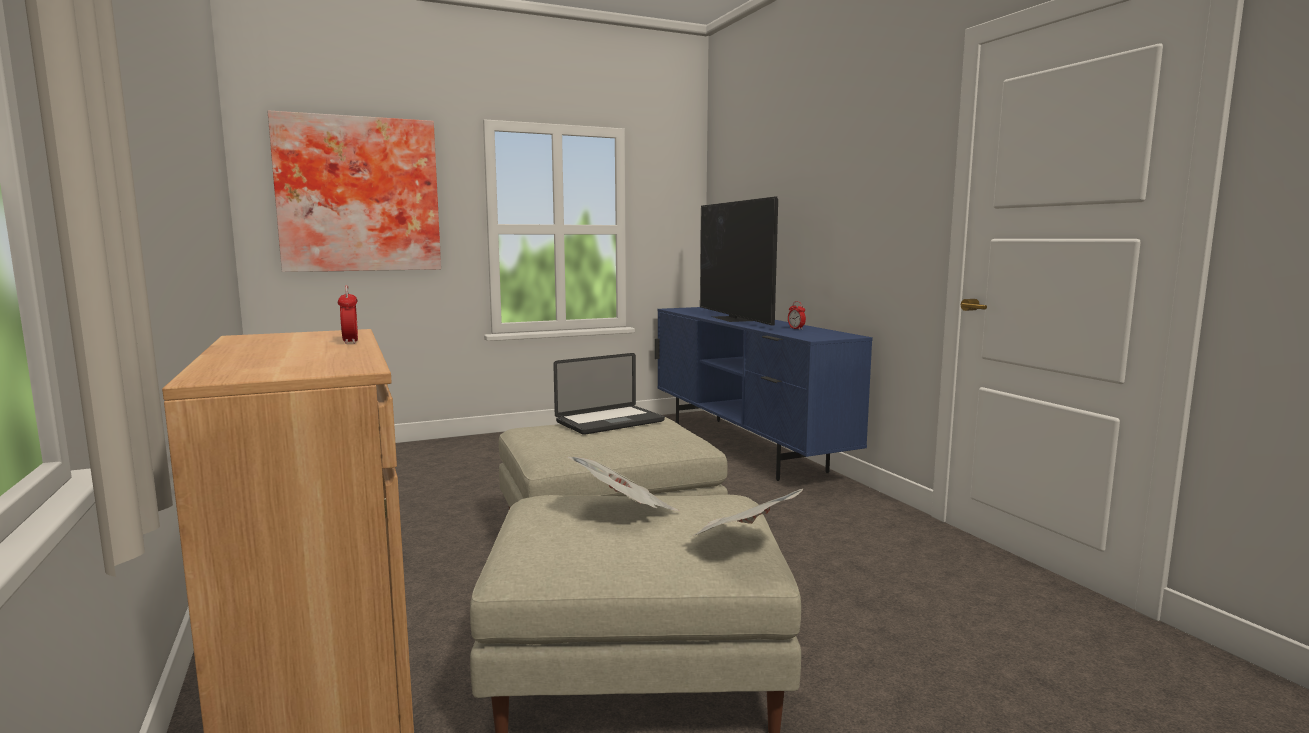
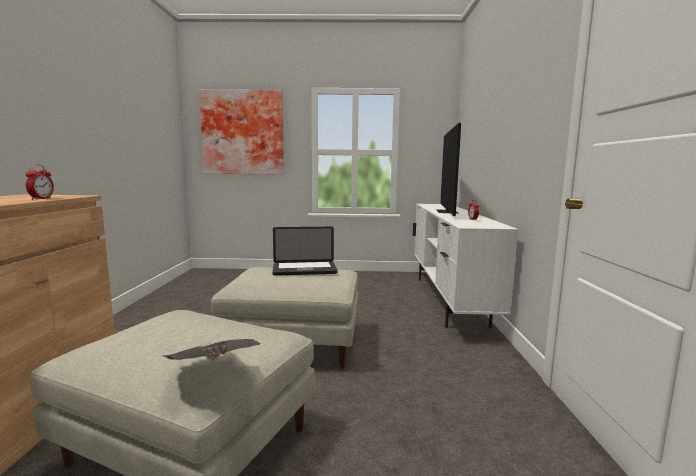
camera: 25 degrees right, 0 degrees up
(624, 511) = (193, 330): newspaper -> none
(744, 447) = (448, 300): blue tv stand -> white tv stand

